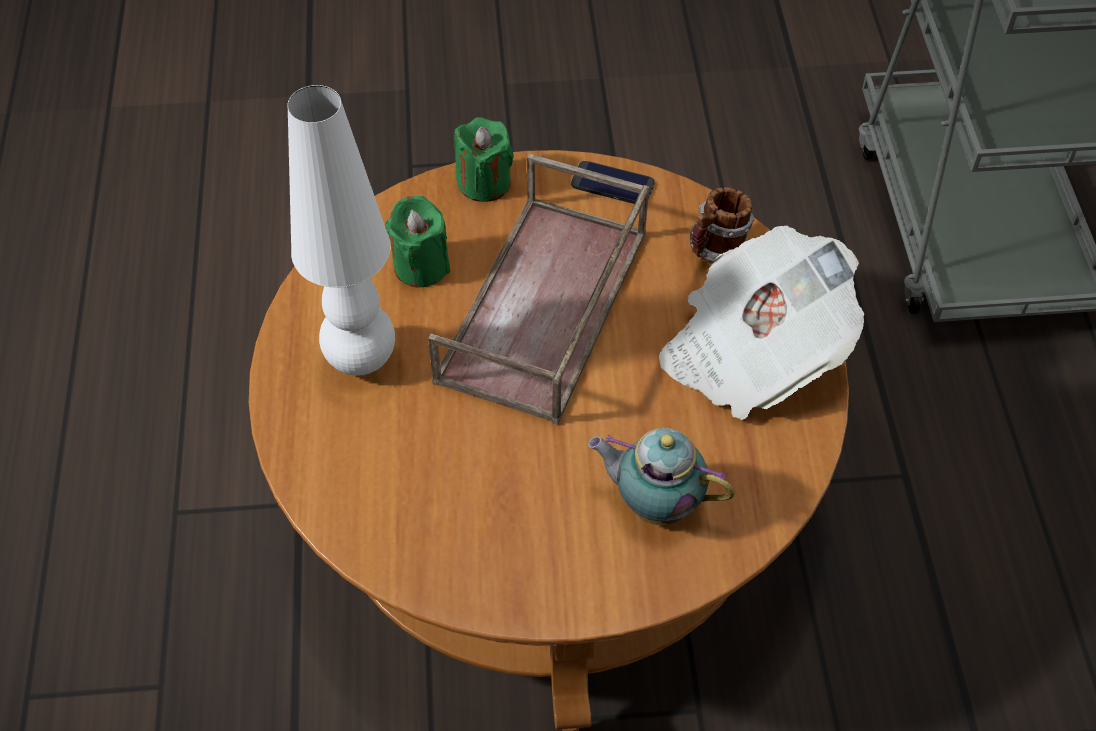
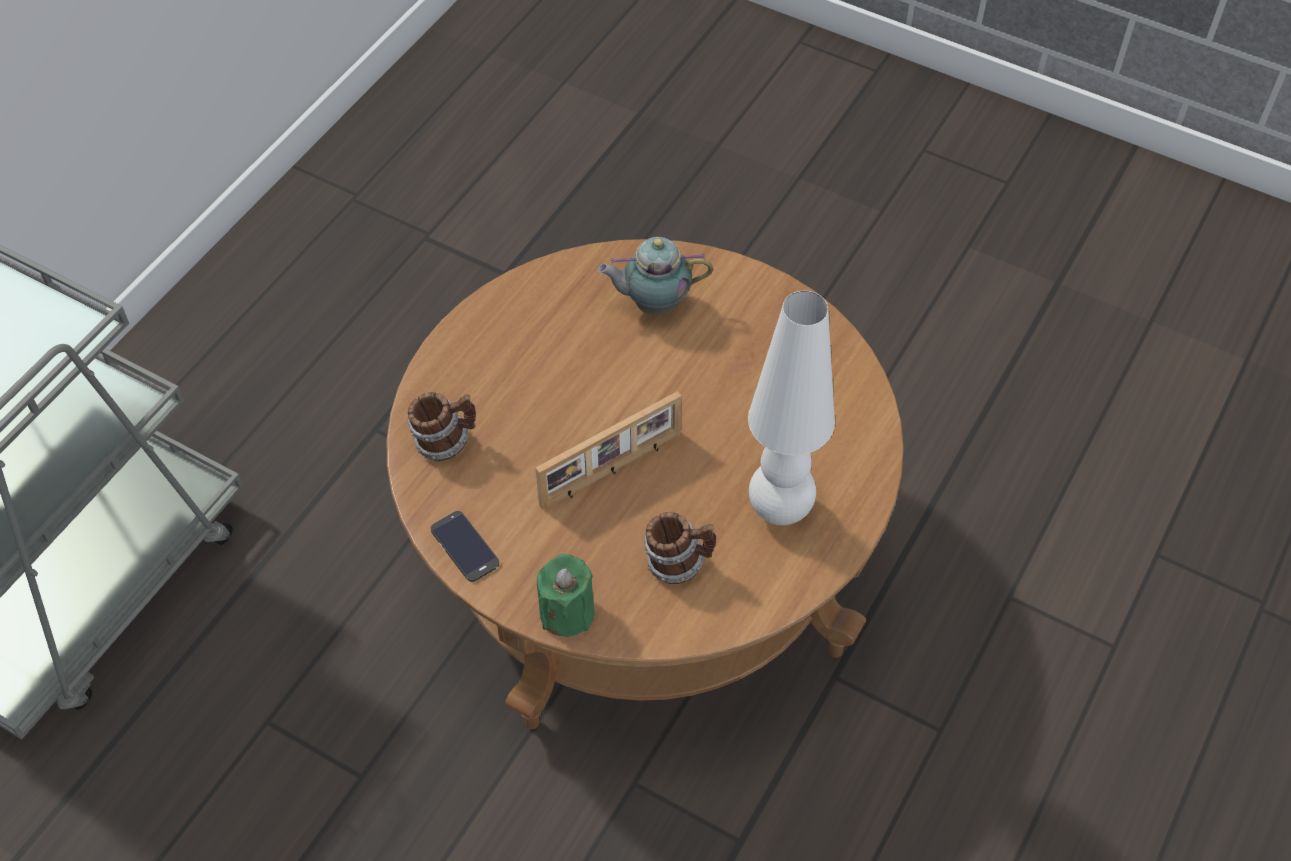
camera: 145 degrees left, 0 degrees up
(421, 266) = (678, 563): green candle -> mug
(545, 309) = (612, 471): brown tray -> picture frame
(654, 503) = (653, 304): teapot -> teapot turned 120 degrees clockwise
(752, 352) = (497, 357): newspaper -> none

